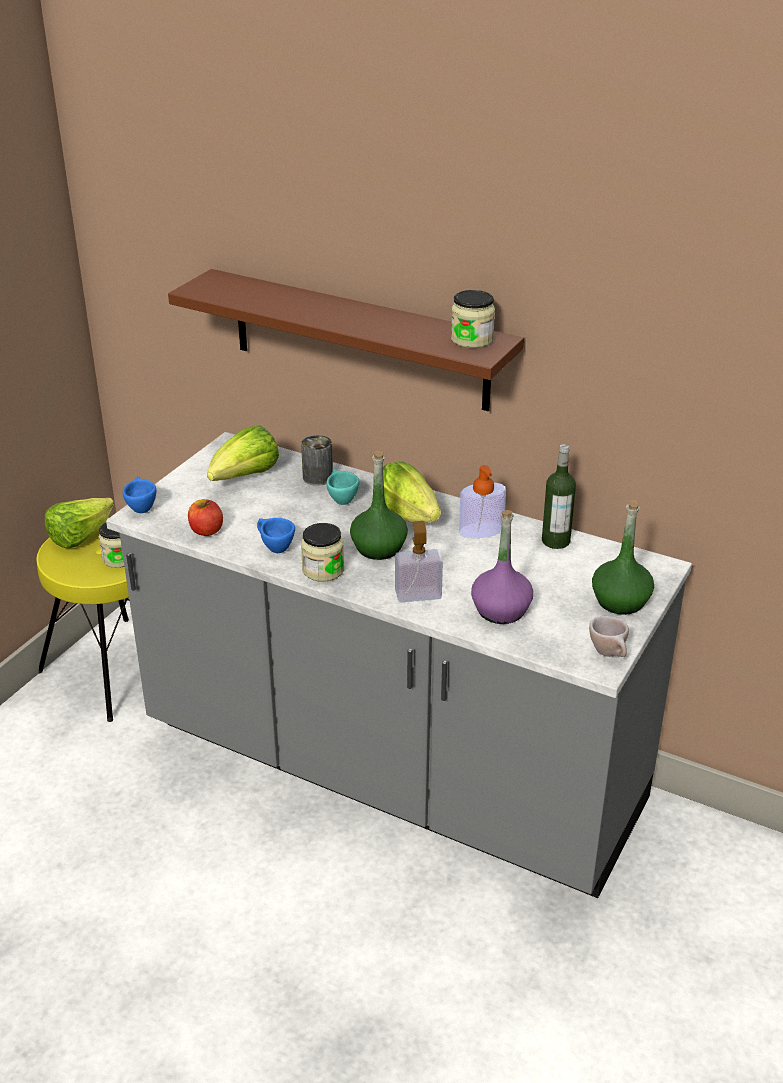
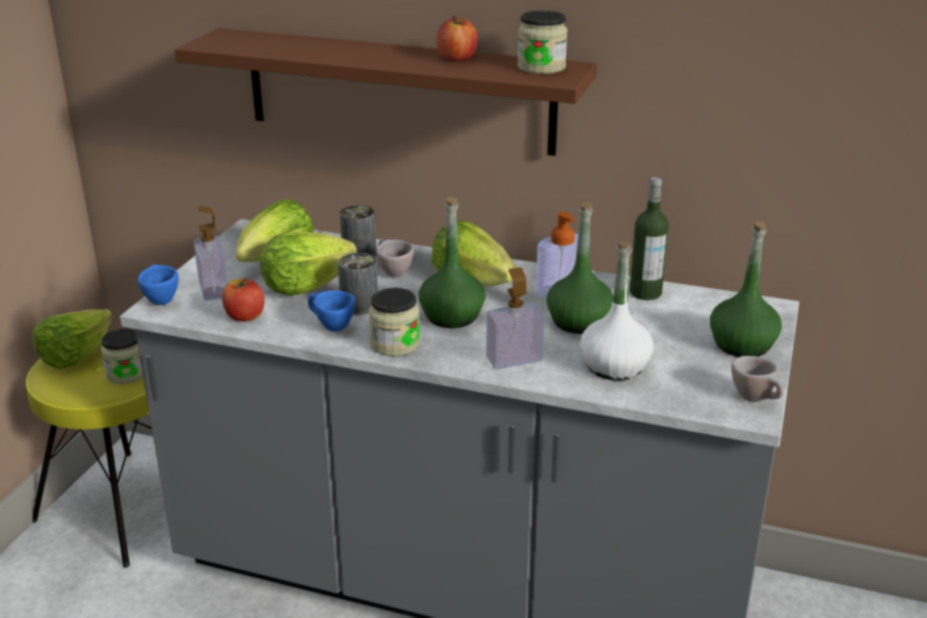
camera: 10 degrees left, 5 degrees down
(187, 502) = (214, 289): none -> soap dispenser
(263, 507) = (305, 287): none -> lettuce
(303, 530) = (359, 306): none -> can
(340, 499) = (392, 273): turquoise cup -> beige cup
(403, 323) = (457, 58): none -> apple
(485, 564) = (578, 322): none -> green bottle
(500, 610) = (614, 366): purple bottle -> white bottle

